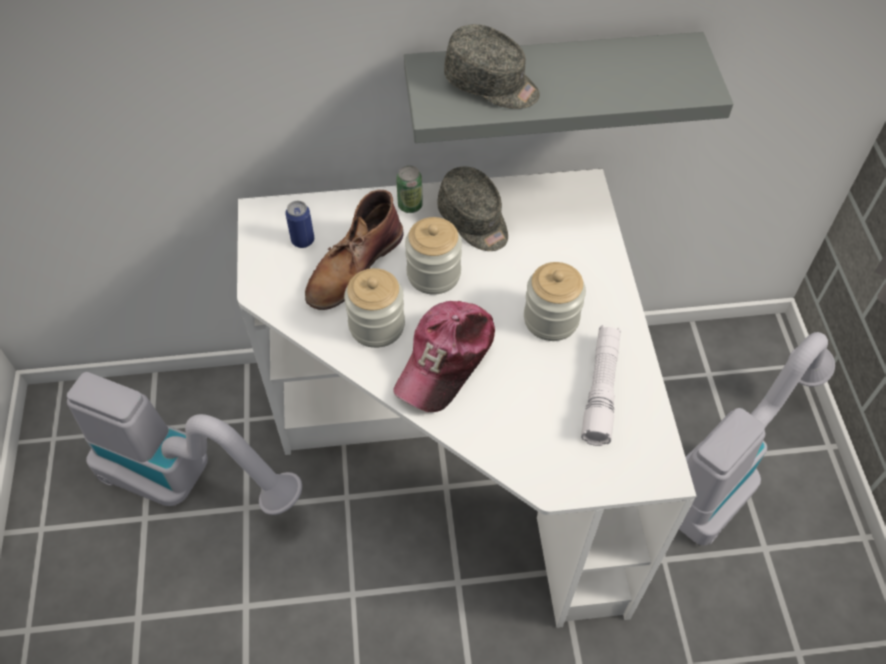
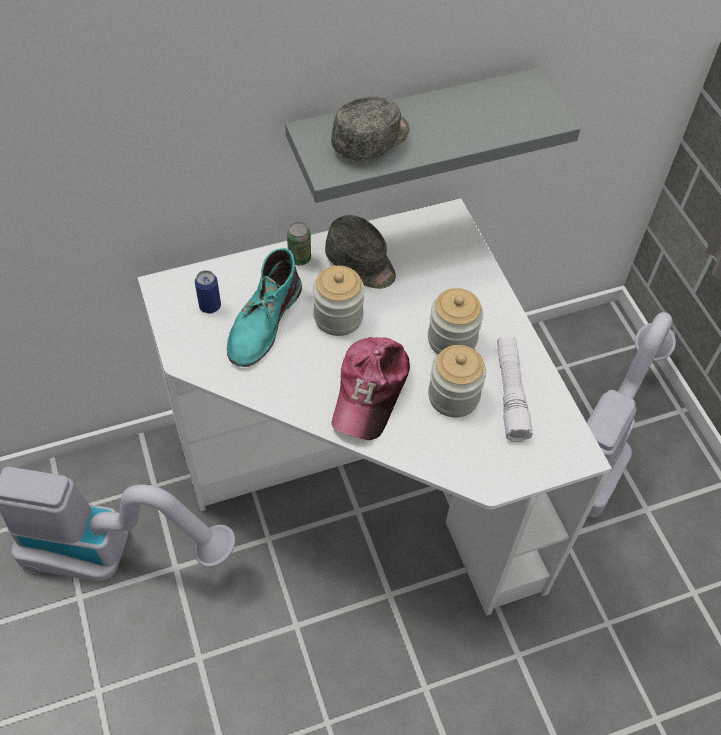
camera: 15 degrees left, 0 degrees up
(353, 266) = (263, 322): brown boot -> turquoise boot
(376, 325) = (300, 372): jar -> jar (453, 396)
(492, 84) = (372, 140): grey cap -> grey cap turned 60 degrees counterclockwise

